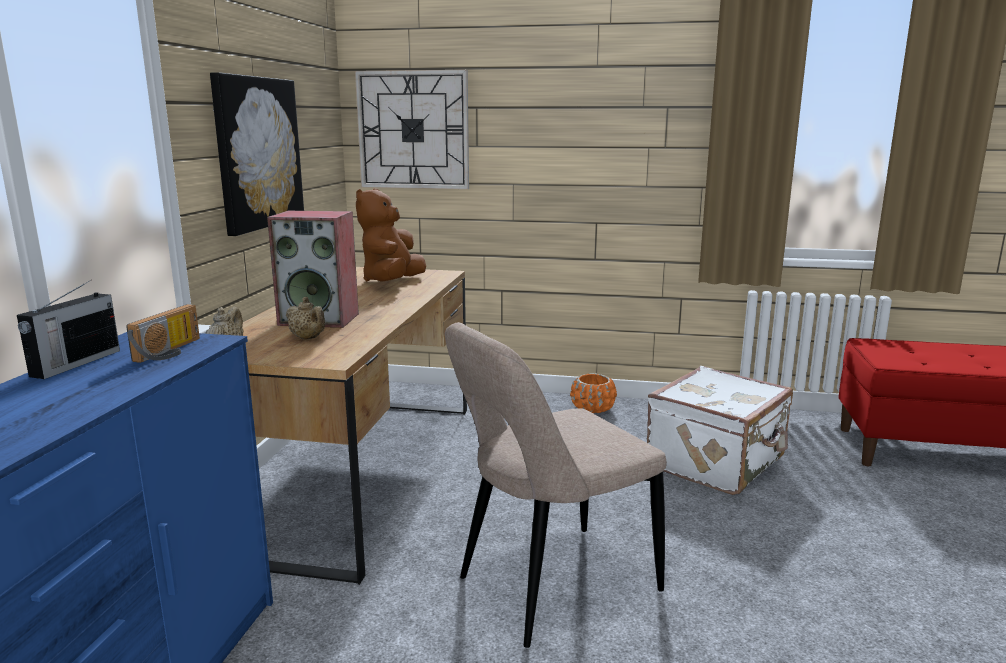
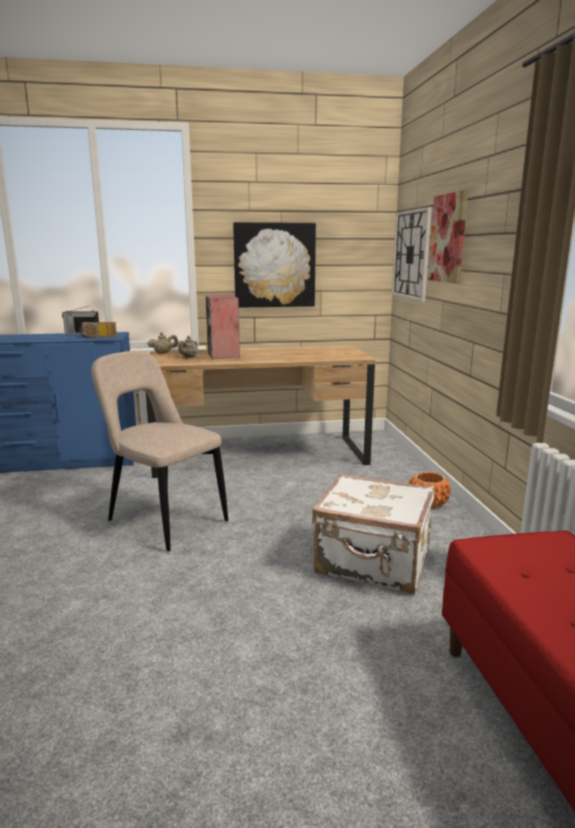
camera: 70 degrees right, 0 degrees up
(392, 282) = (318, 353): brown plush toy -> none
(523, 110) = (448, 238): none -> picture

